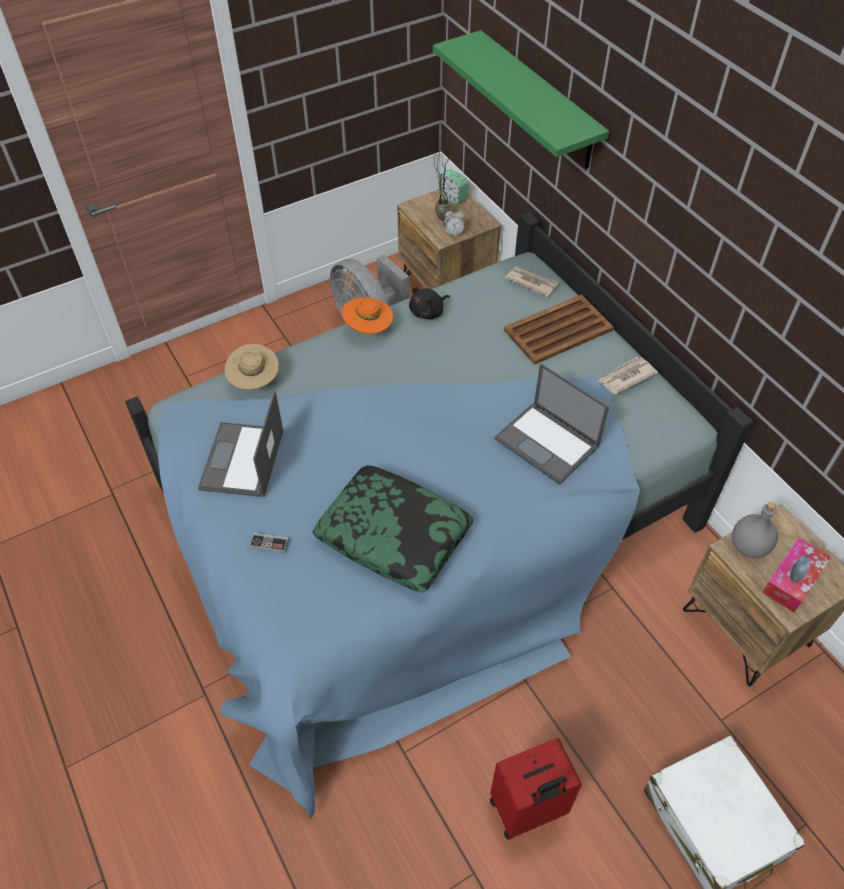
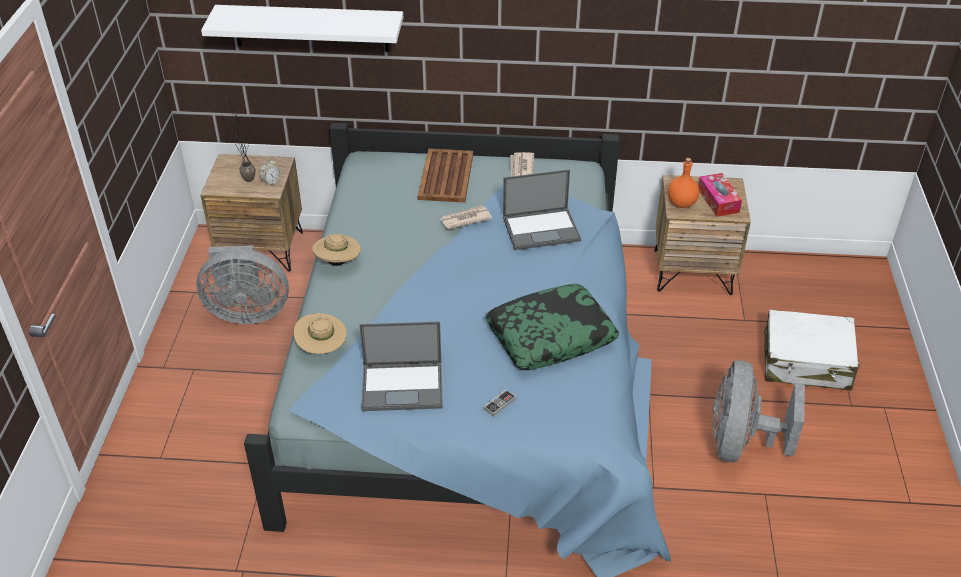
camera: 55 degrees left, 10 degrees down
(242, 461) = (403, 386): laptop -> laptop turned 45 degrees counterclockwise
(368, 329) = (338, 262): orange hat -> beige hat
(428, 312) = (357, 225): black plush toy -> none
(453, 197) = (233, 164): alarm clock -> none
(528, 810) = (740, 443): red suitcase -> grey fan
(531, 282) = (386, 165): newspaper -> newspaper (465, 219)
(538, 101) = (310, 28): green shelf -> white shelf
(748, 546) = (681, 203): grey bottle -> orange bottle

